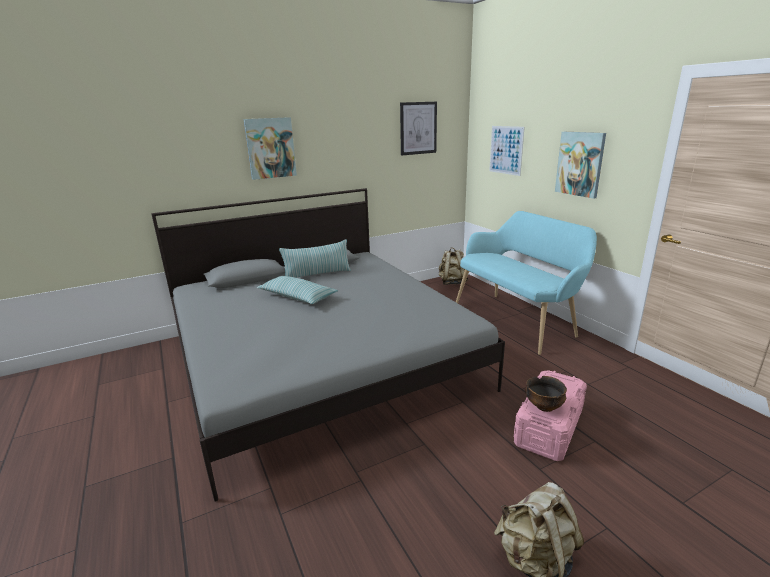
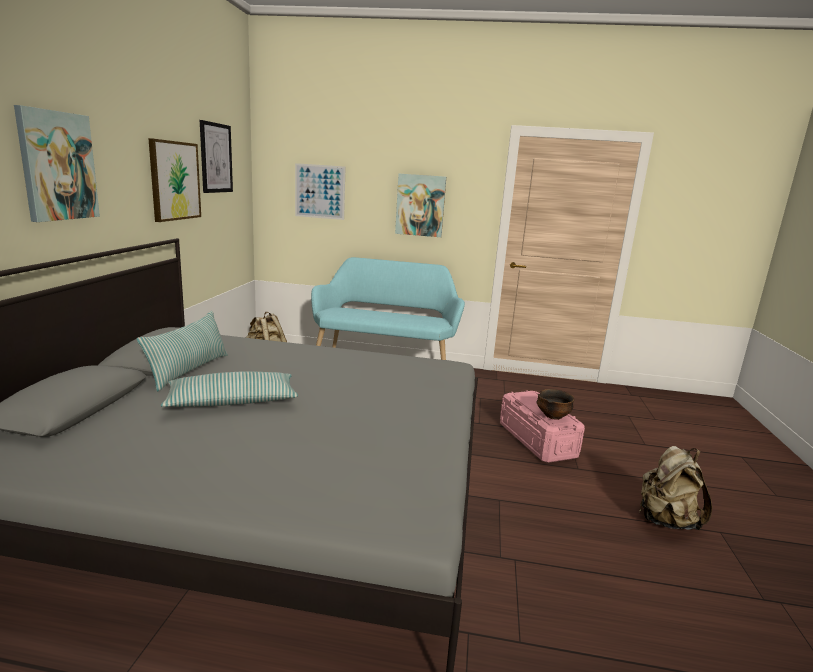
camera: 55 degrees left, 5 degrees down
(369, 149) = (174, 180): none -> picture

